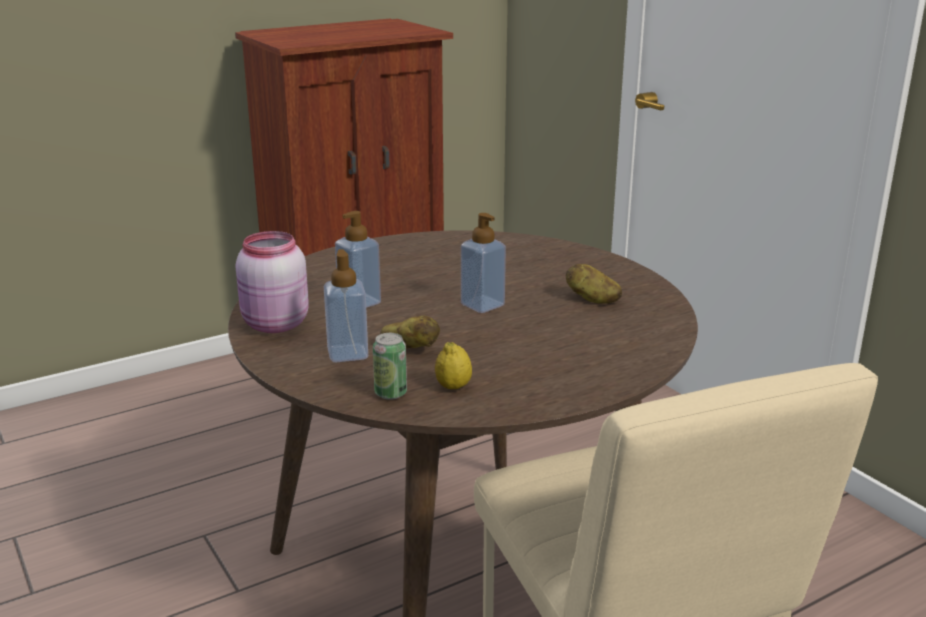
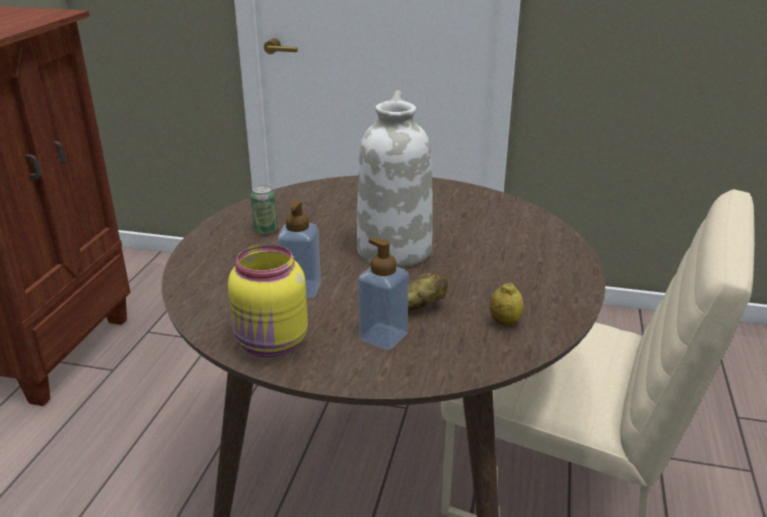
camera: 45 degrees left, 5 degrees up
(274, 325) = (272, 344): pink jar -> yellow jar
(390, 393) = (478, 351): can -> can (265, 230)
(482, 305) = (393, 249): soap dispenser -> white vase
(592, 299) = (450, 213): potato -> none

